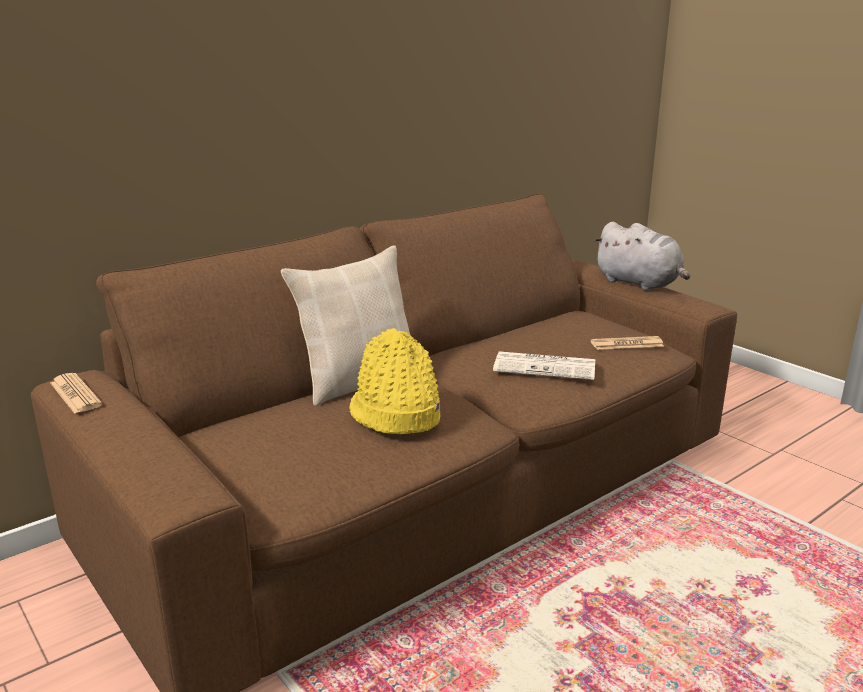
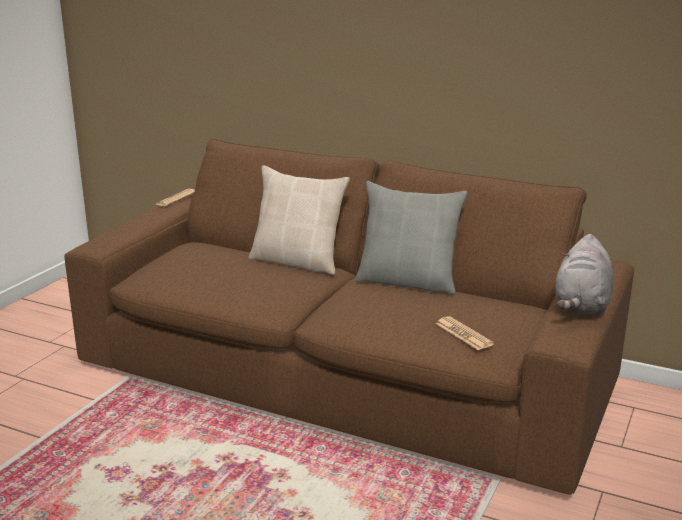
camera: 65 degrees right, 0 degrees up
(395, 414) = (250, 279): yellow hat -> none
(479, 340) = (408, 282): none -> grey pillow
(546, 367) = (374, 310): newspaper -> none

